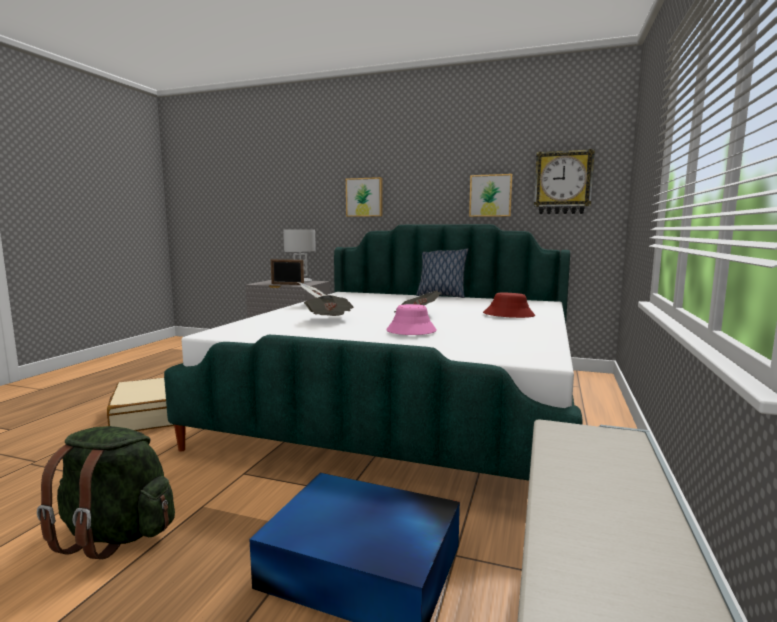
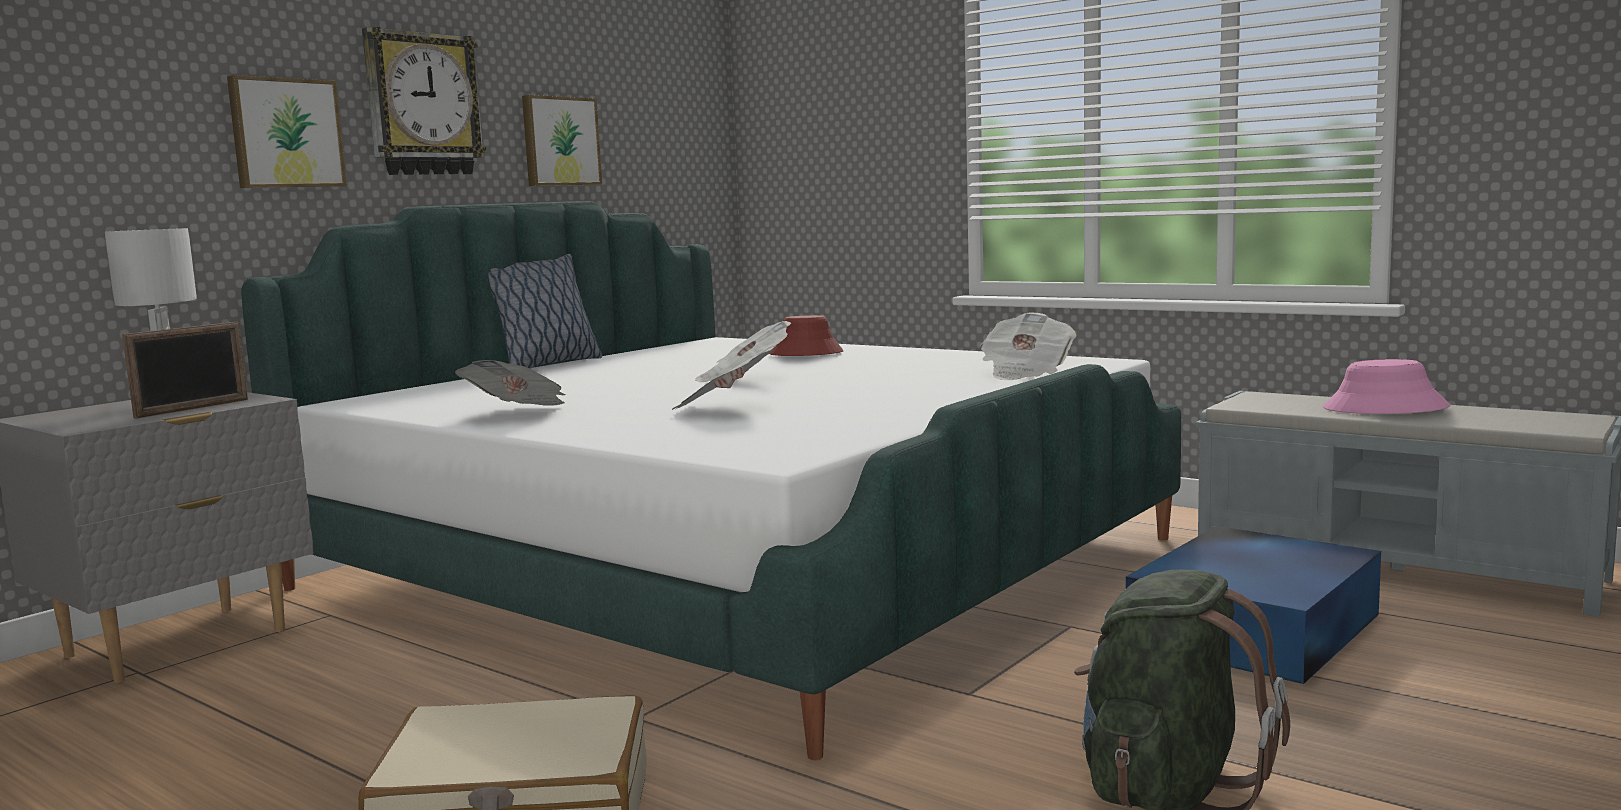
camera: 70 degrees left, 0 degrees up
(411, 331) = (886, 384): pink hat -> pink hat (1385, 408)
(469, 348) = (1025, 373): none -> newspaper
(563, 183) = (660, 122): wall clock -> wall clock (422, 104)

